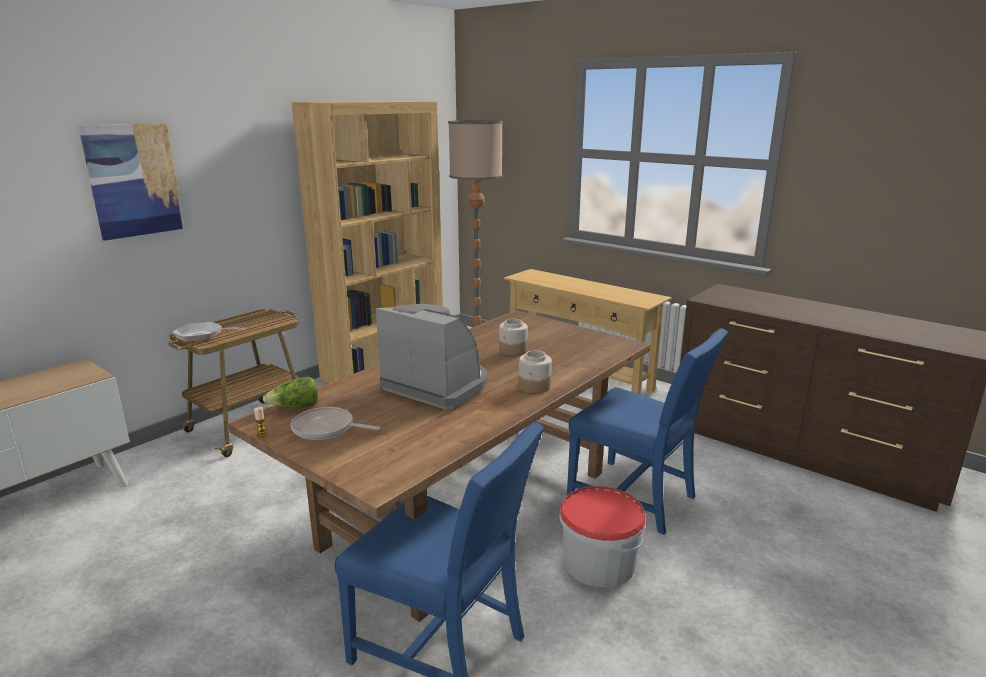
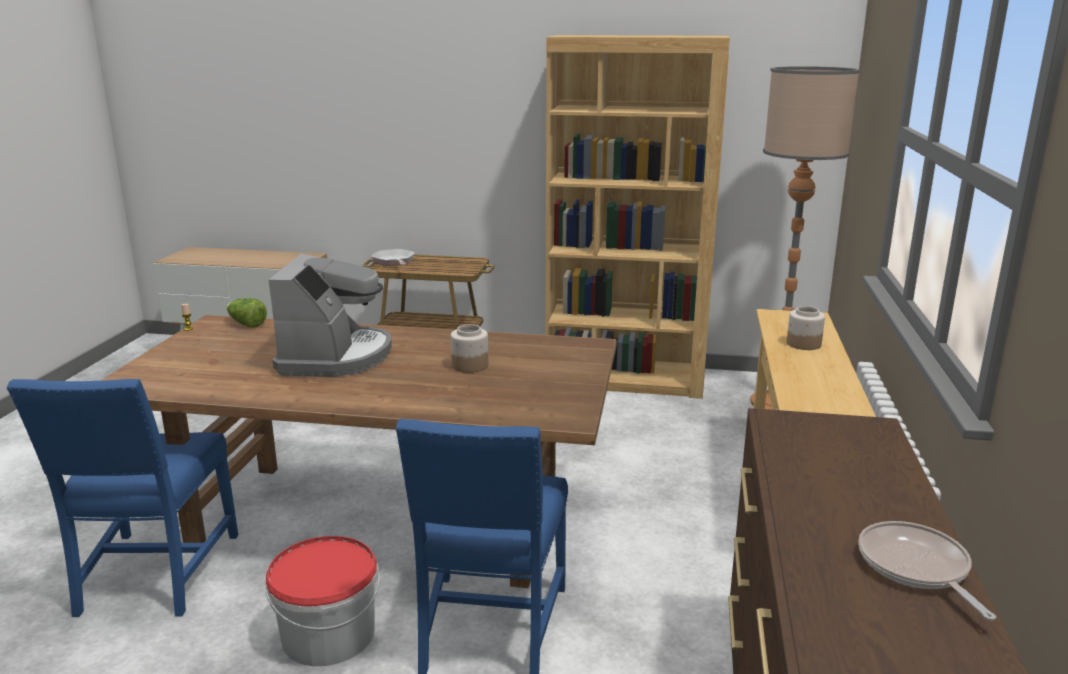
camera: 60 degrees right, 0 degrees up
(134, 180) = (386, 105): picture -> none
(326, 429) = (209, 344): frying pan -> frying pan (916, 568)
(534, 386) = (370, 397): jar -> jar (803, 344)

